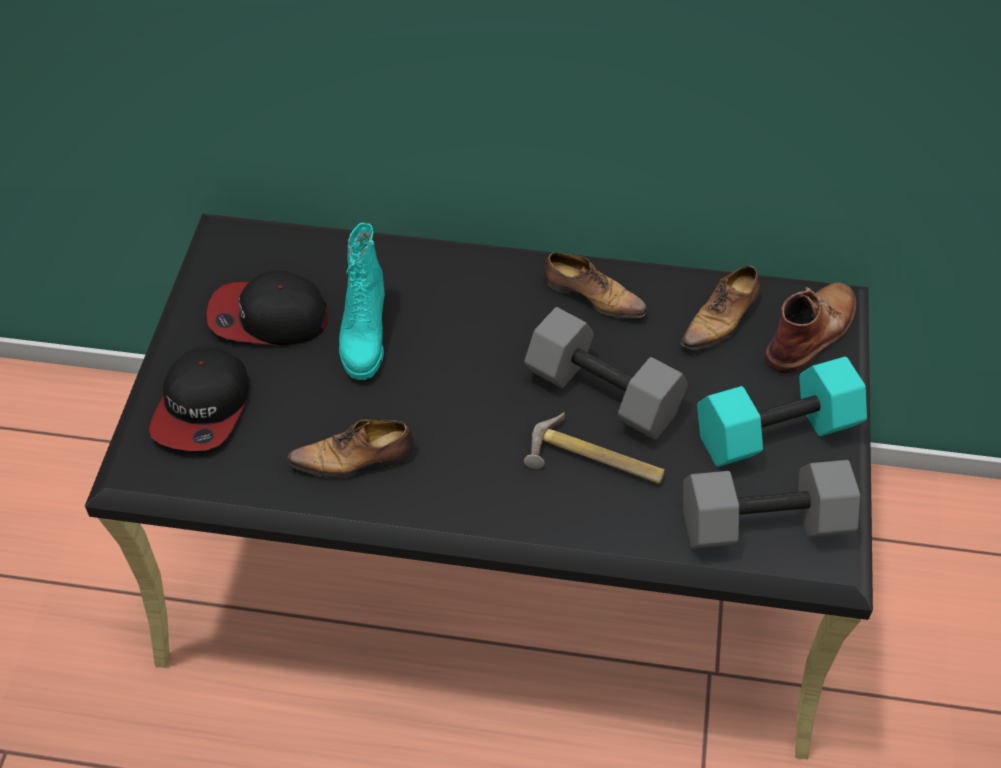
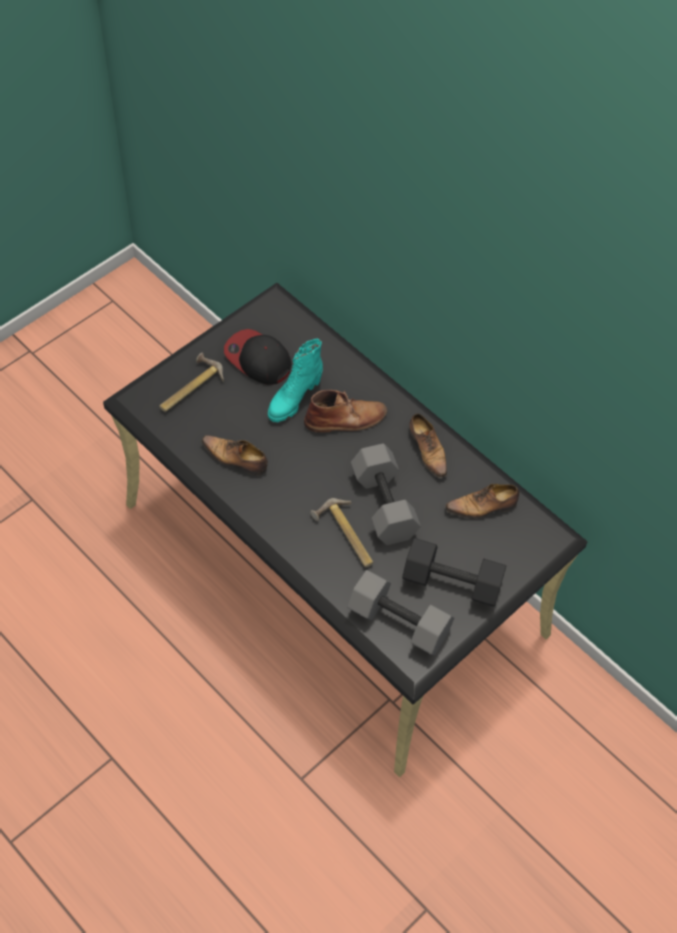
camera: 35 degrees right, 5 degrees up
(203, 408) = (189, 387): cap -> hammer
(776, 429) = (453, 581): turquoise dumbbell -> black dumbbell
(812, 331) = (526, 544): brown boot -> brown boot (346, 419)

